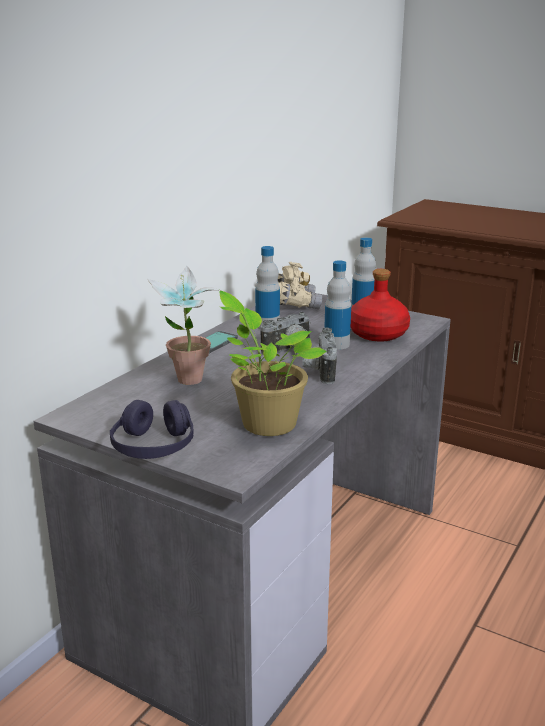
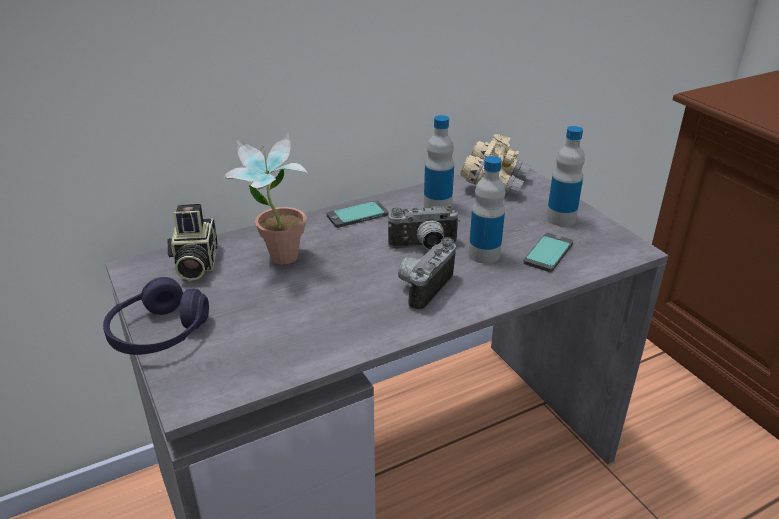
camera: 30 degrees right, 10 degrees up
(120, 401) = (195, 264): none -> camera
(265, 423) = (290, 342): potted plant -> none
(377, 334) = (548, 253): red bottle -> phone

